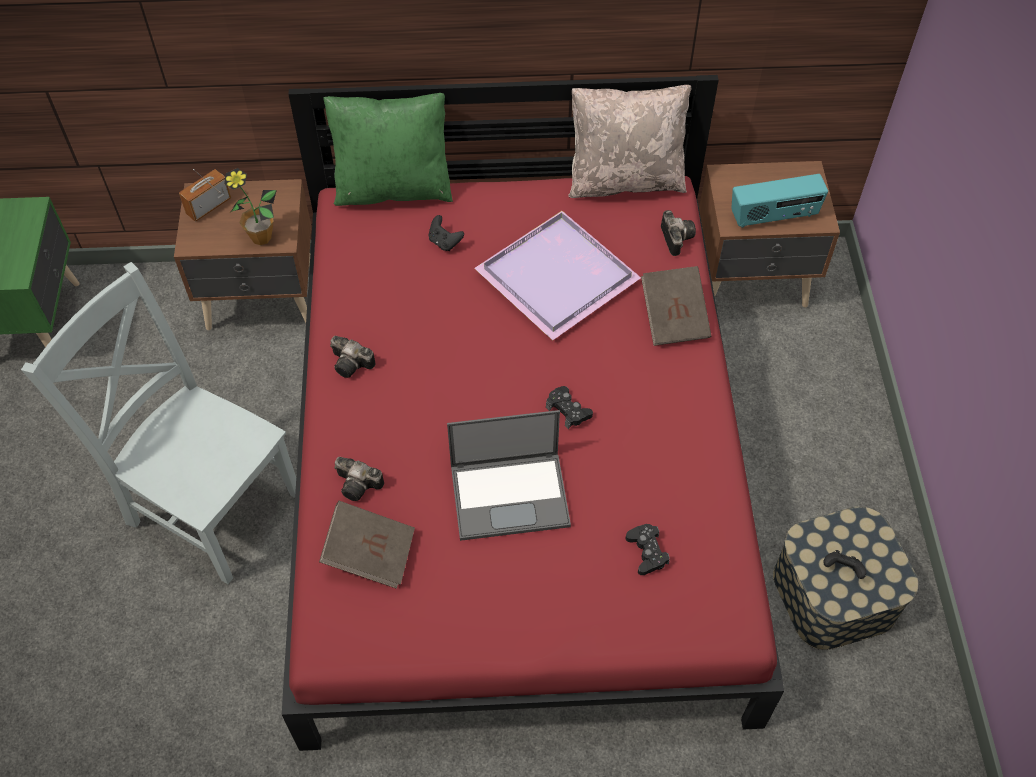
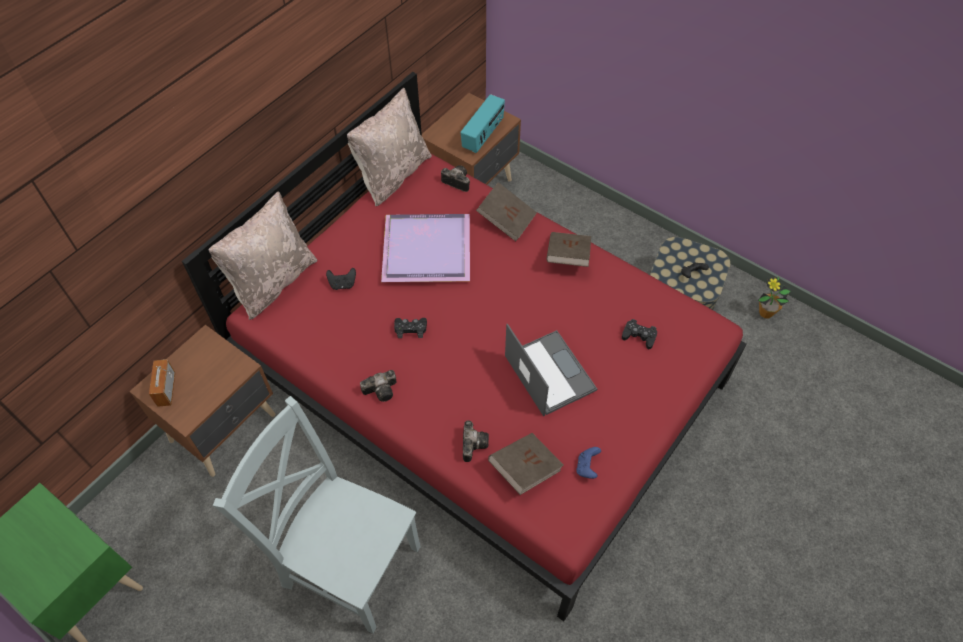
camera: 50 degrees left, 0 degrees up
(209, 503) = (347, 562): grey chair -> grey chair turned 45 degrees clockwise
(261, 237) = (227, 376): potted plant -> potted plant (765, 313)
(360, 485) = (473, 443): camera -> camera turned 60 degrees counterclockwise
(393, 187) = (272, 281): green pillow -> beige pillow
(424, 612) = (587, 467): none -> blue game controller
(511, 494) = (548, 372): laptop -> laptop turned 60 degrees counterclockwise
(568, 410) = (520, 307): black game controller -> black game controller (410, 329)
(684, 409) = (567, 257): none -> brown book

